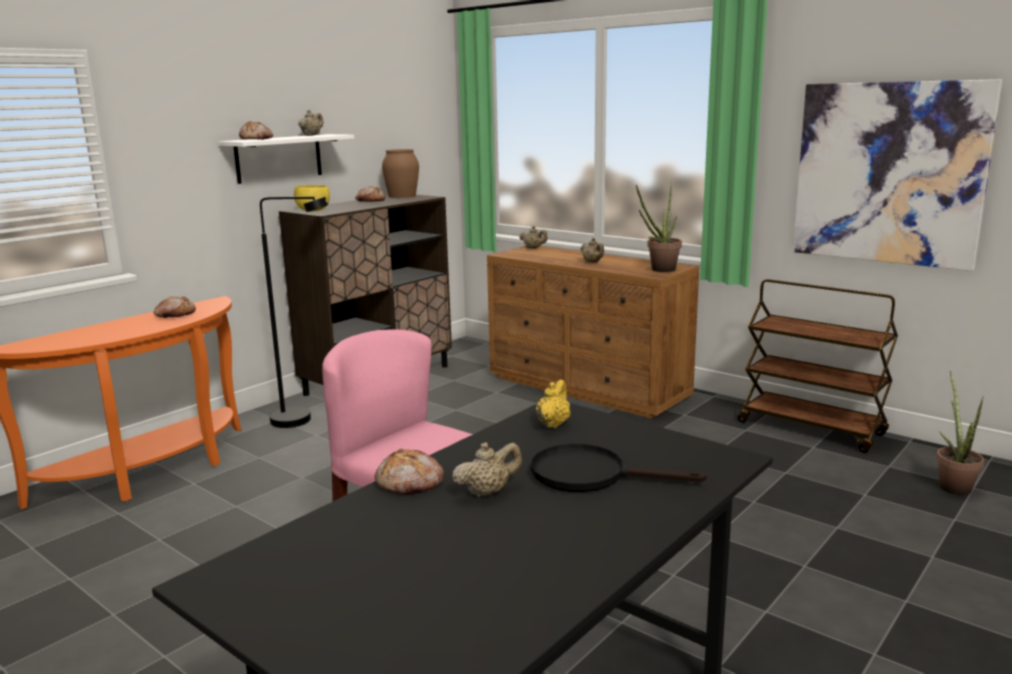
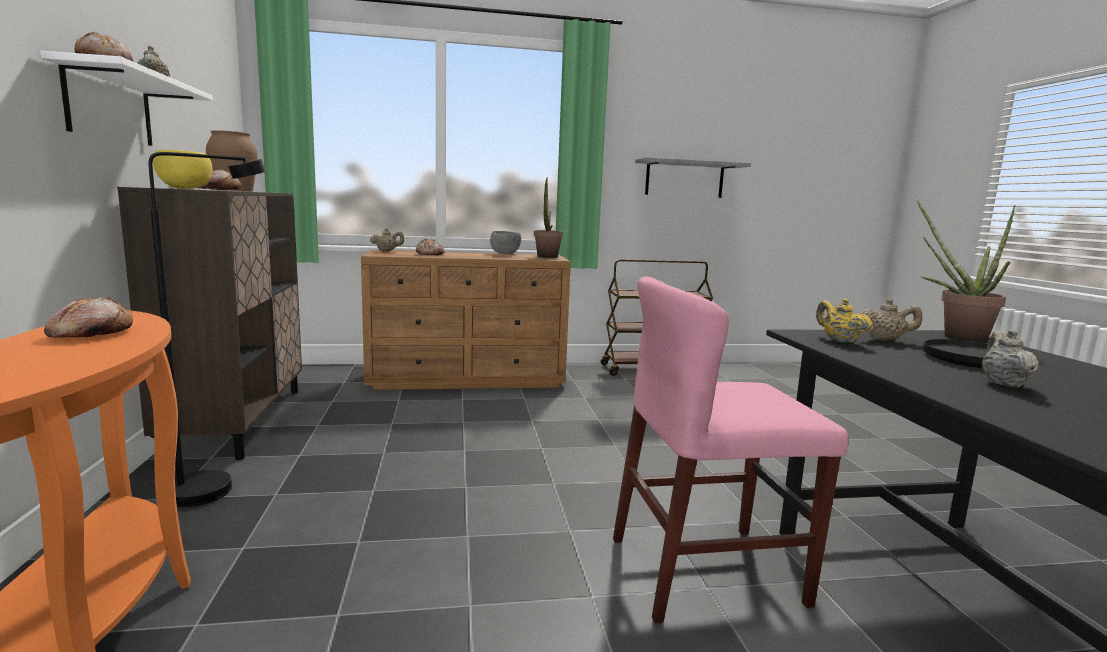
camera: 50 degrees left, 5 degrees down
(410, 483) = (964, 396): bread -> bread (430, 254)
(592, 262) = (479, 256): beige teapot -> beige teapot (885, 340)
(633, 261) = (505, 254): none -> grey bowl
(888, 173) = (684, 179): picture -> grey shelf
(952, 485) = (766, 379): potted plant -> potted plant (955, 336)

